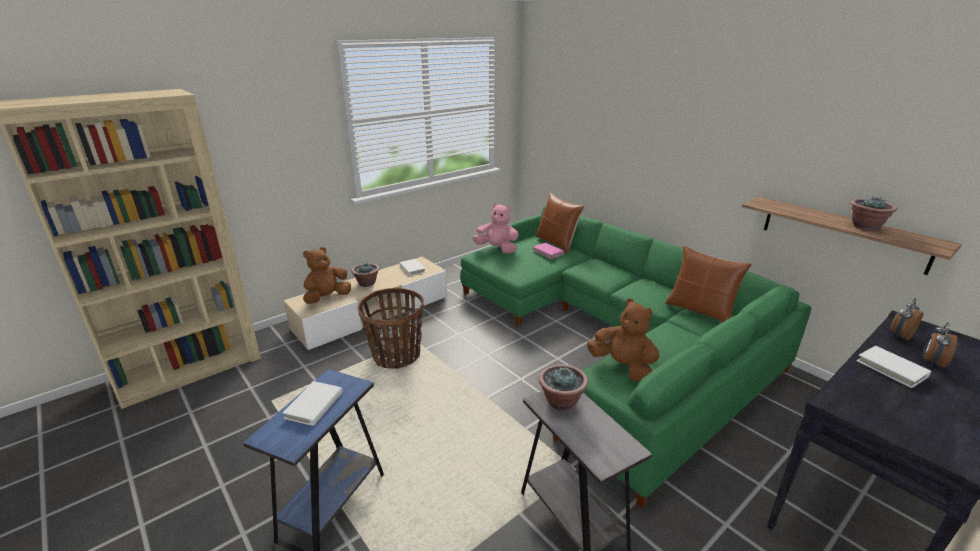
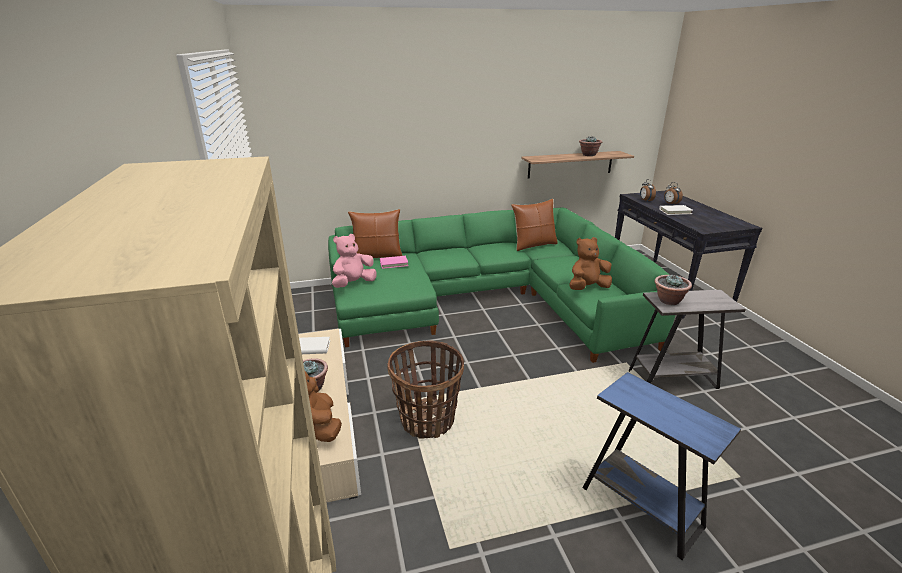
camera: 65 degrees left, 0 degrees up
(314, 405) = (660, 409): white book -> none

